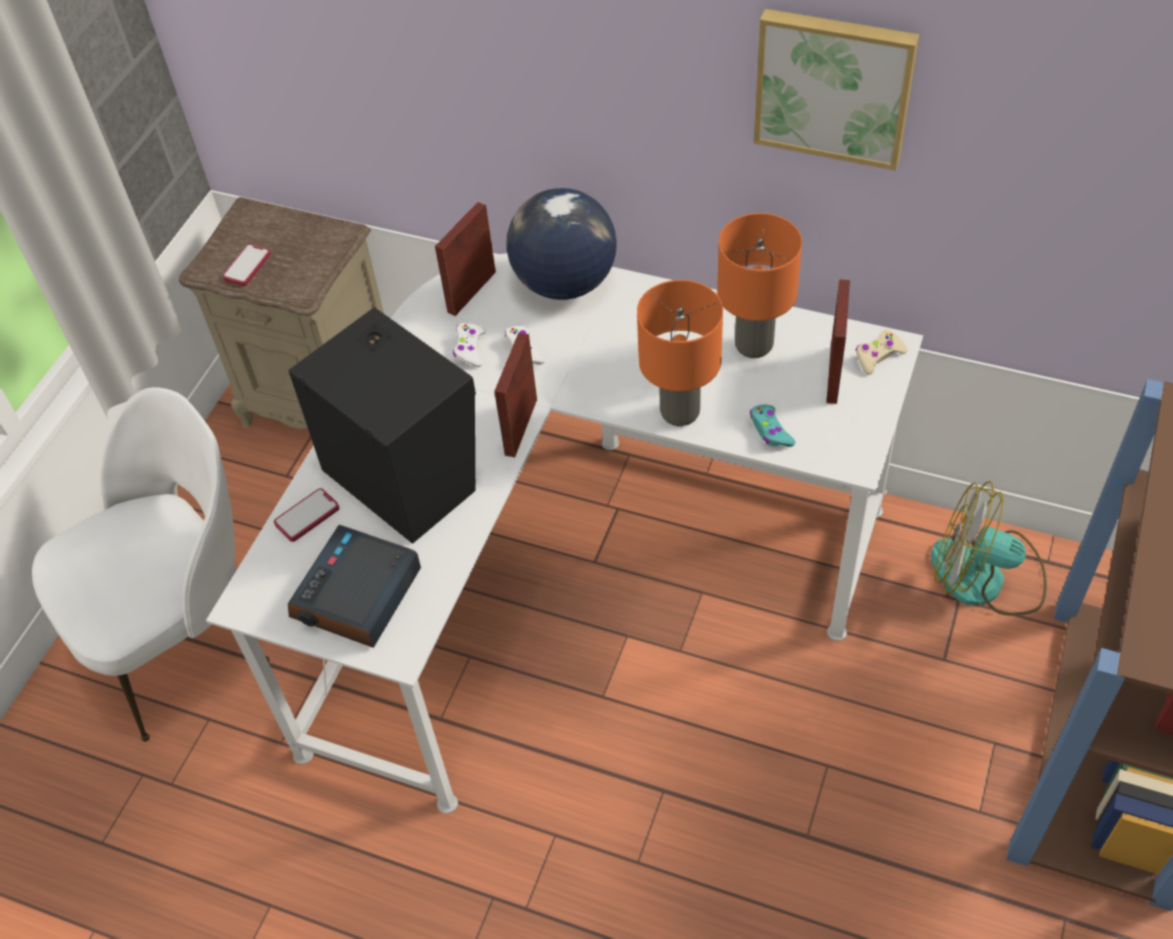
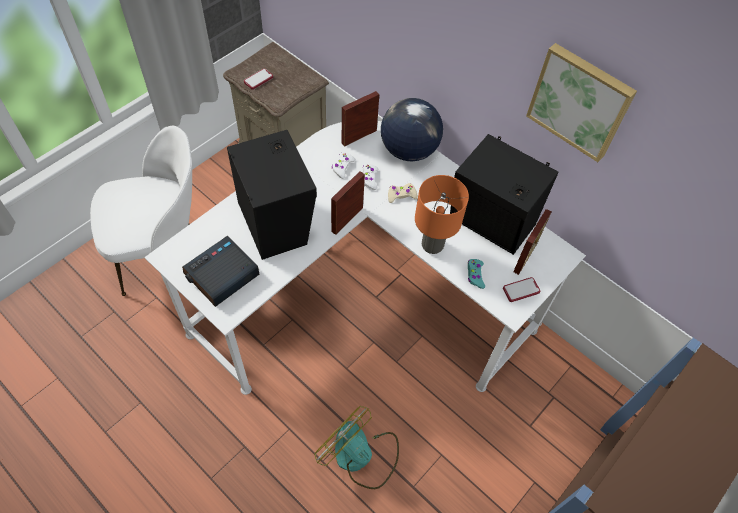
camera: 15 degrees right, 5 degrees up
(307, 516) = (218, 223): phone -> phone (521, 290)
(755, 345) = (491, 224): orange table lamp -> black speaker
(878, 356) = (554, 257): beige game controller -> beige game controller (401, 195)
(985, 578) = (573, 392): fan -> fan (360, 456)

